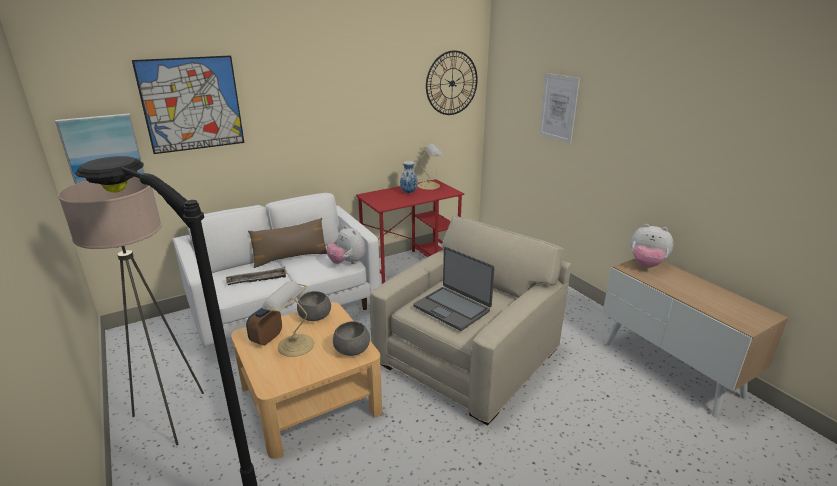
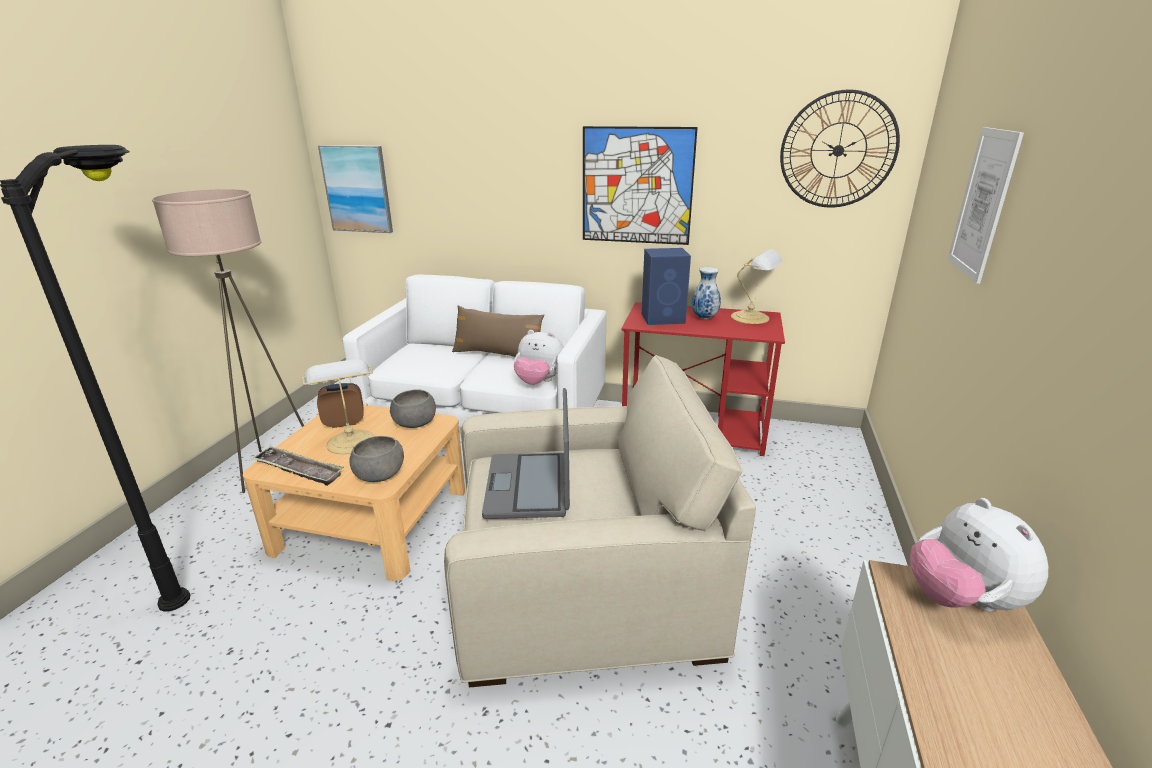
camera: 45 degrees right, 0 degrees up
(192, 104) = (440, 142): picture -> picture (637, 186)
(257, 279) = (434, 364): tray -> tray (298, 470)
(347, 263) = (539, 382): plush toy -> plush toy turned 75 degrees counterclockwise
(390, 199) = (664, 318): none -> blue speaker

